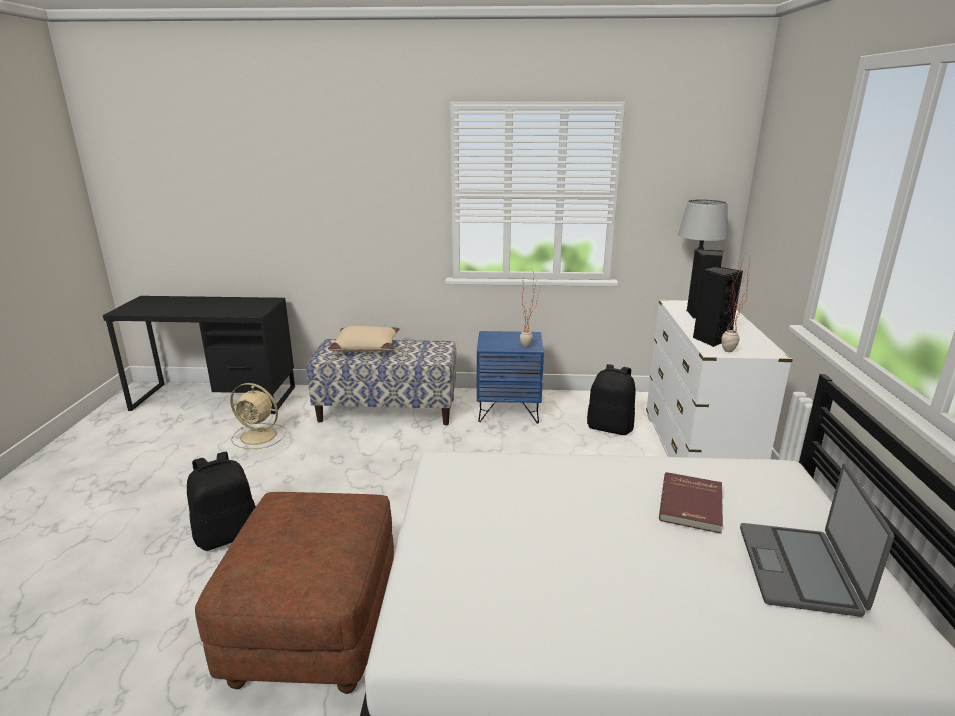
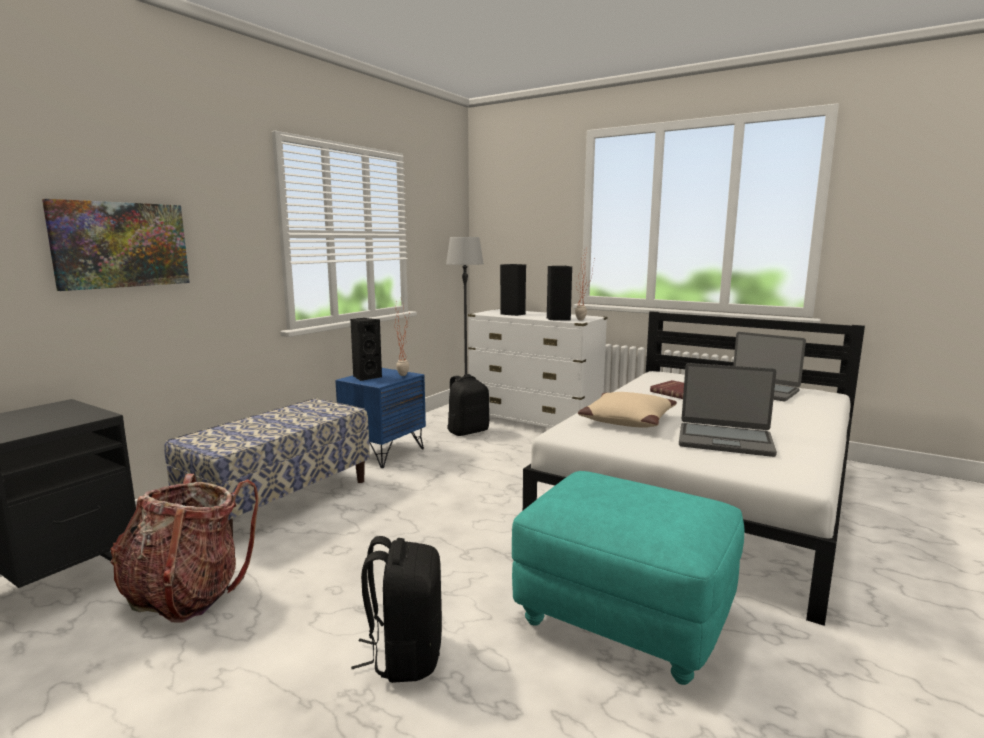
camera: 60 degrees left, 10 degrees down
(260, 436) = (187, 594): beige fan -> backpack
(314, 628) = (624, 617): brown ottoman -> turquoise ottoman
(320, 202) = (121, 245): none -> picture
(366, 347) = (243, 427): beige pillow -> beige pillow (626, 420)
(500, 337) = (366, 377): none -> black speaker
(510, 566) = (725, 440): none -> laptop

